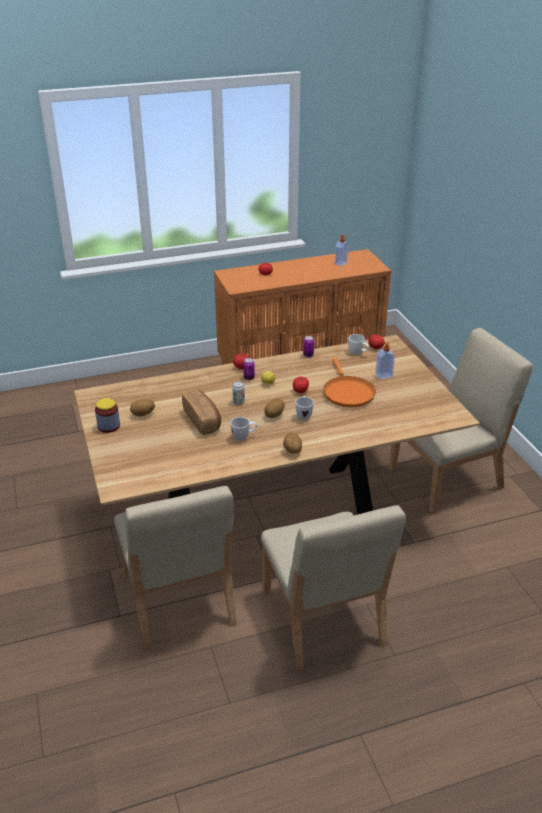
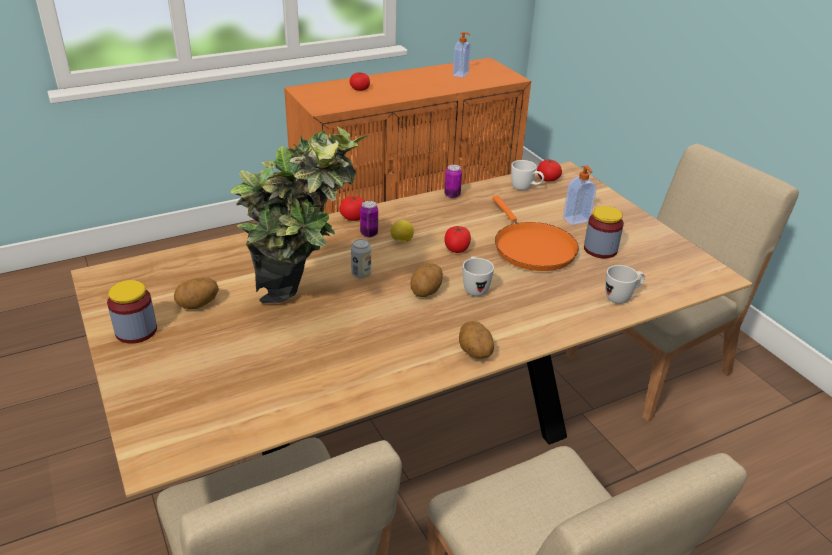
camera: 10 degrees left, 0 degrees up
(203, 420) = (306, 308): bread -> potted plant
(244, 437) = (384, 334): white mug -> white mug (622, 298)
(391, 396) = (600, 249): none -> jar

